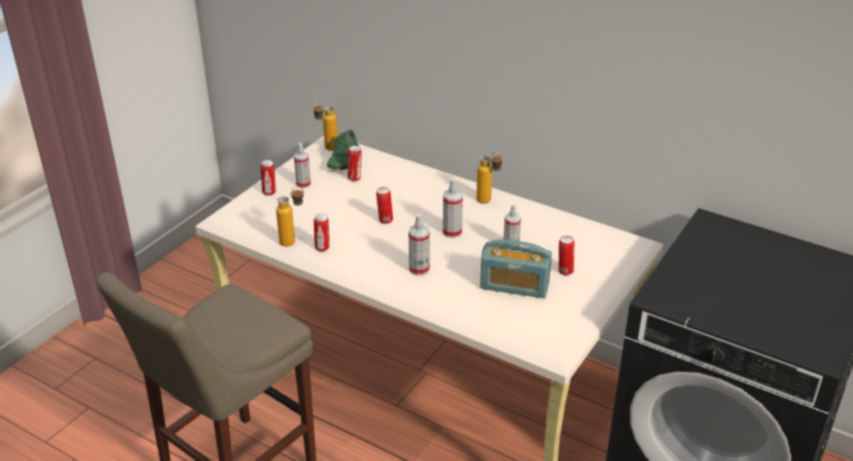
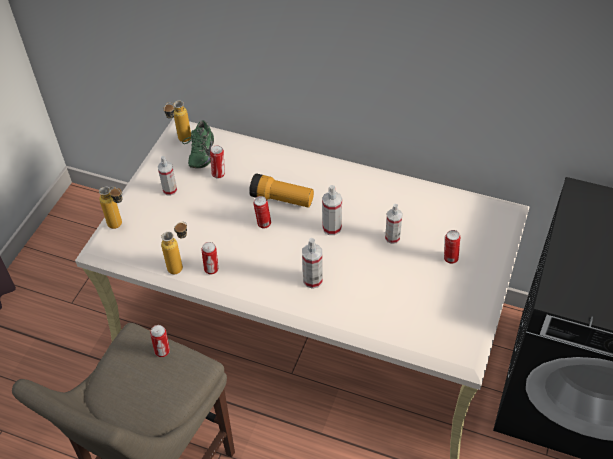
camera: 10 degrees left, 15 degrees up
(269, 192) = (139, 206): can -> can (163, 351)
(410, 204) = (282, 199): none -> flashlight
(488, 202) = (356, 184): bottle -> bottle (120, 225)
(514, 286) = (408, 285): radio -> none

